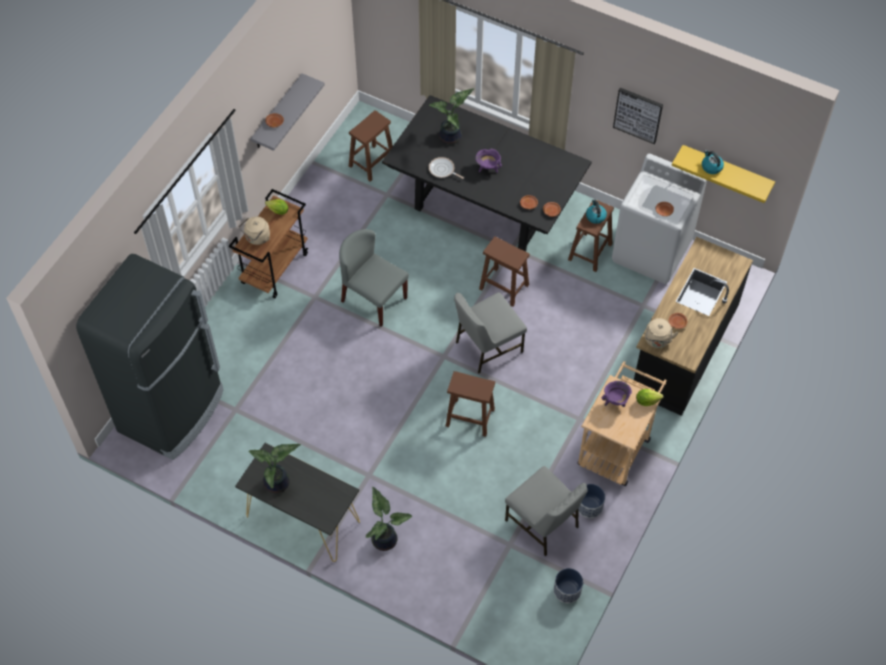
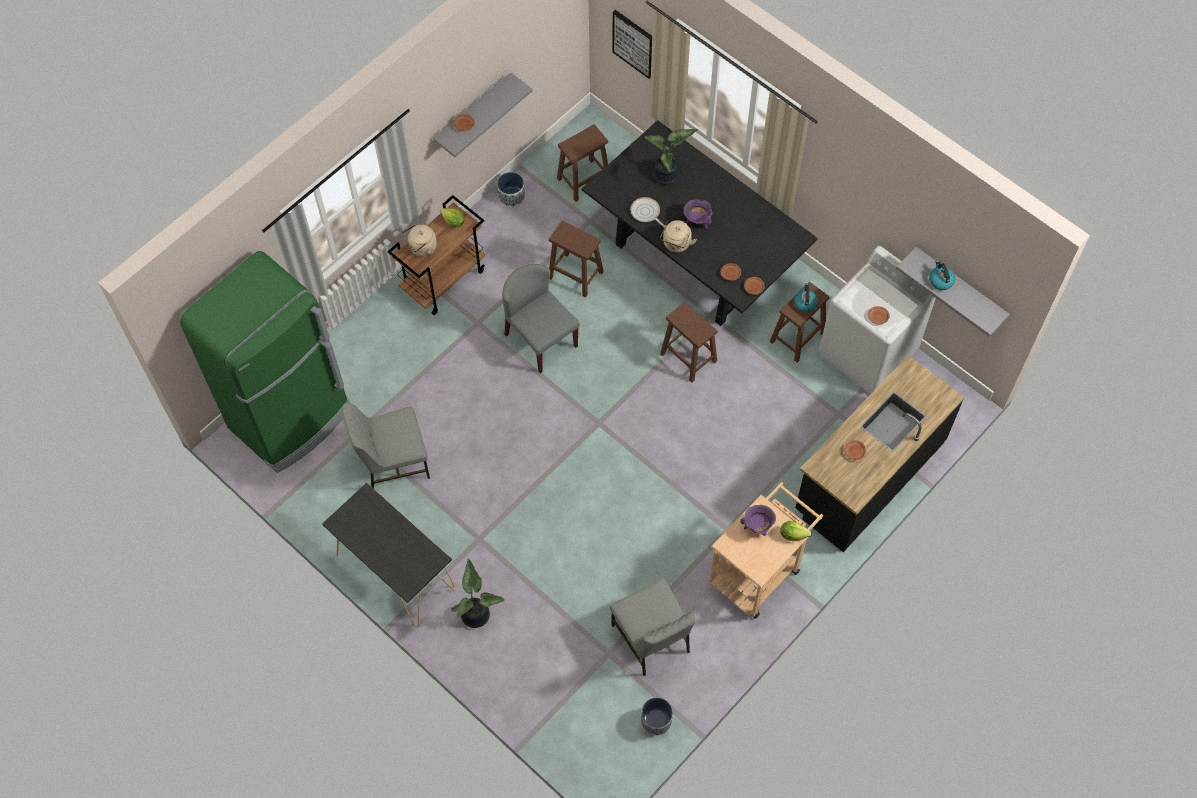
camera: 15 degrees right, 5 degrees up
(172, 411) = (291, 418): black fridge -> green fridge
(278, 483) = (367, 532): potted plant -> none
(469, 417) = (606, 499): brown stool -> brown stool (574, 274)
(487, 346) = (650, 422): grey chair -> grey chair (393, 462)
(589, 506) = (709, 632): planter -> planter (511, 196)
(638, 114) = (872, 201): picture -> picture (633, 43)
(657, 340) = (825, 468): beige kettle -> beige kettle (676, 244)
(726, 170) = (959, 287): yellow shelf -> grey shelf

